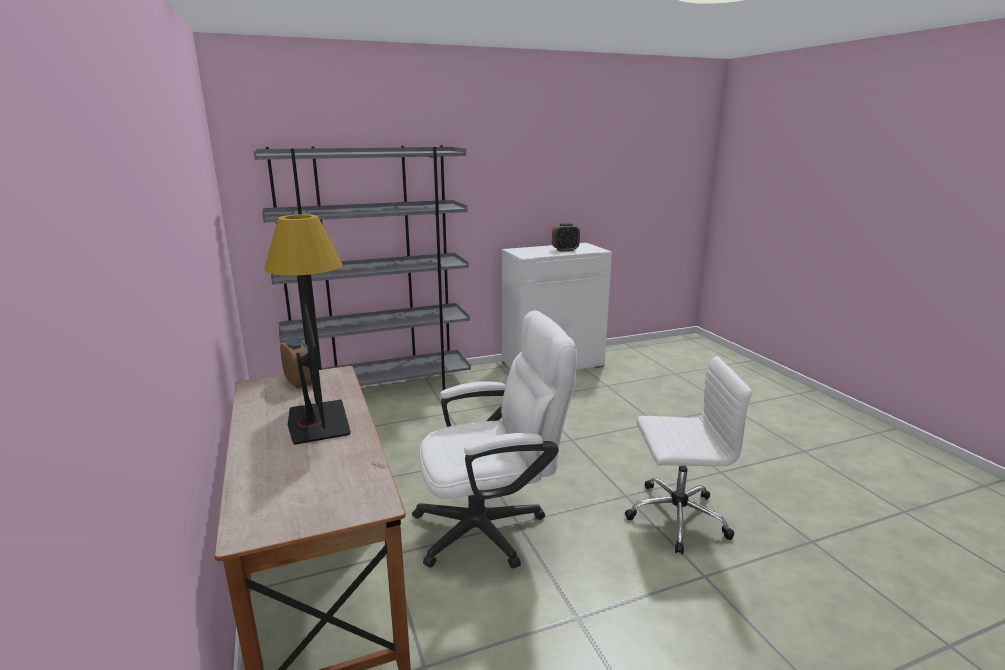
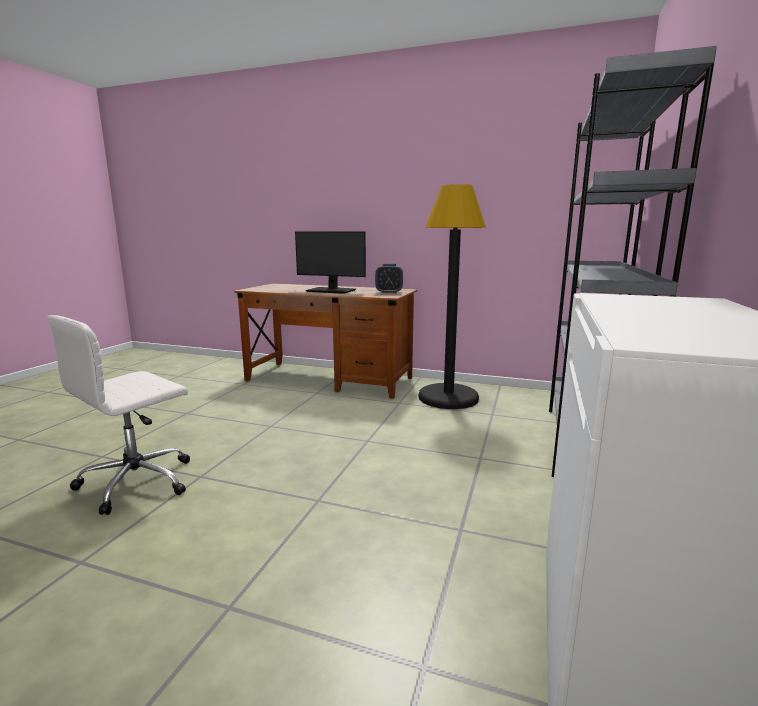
camera: 130 degrees right, 5 degrees down
(492, 527) = (283, 418): white office chair -> none
(565, 250) = (665, 319): alarm clock -> none

